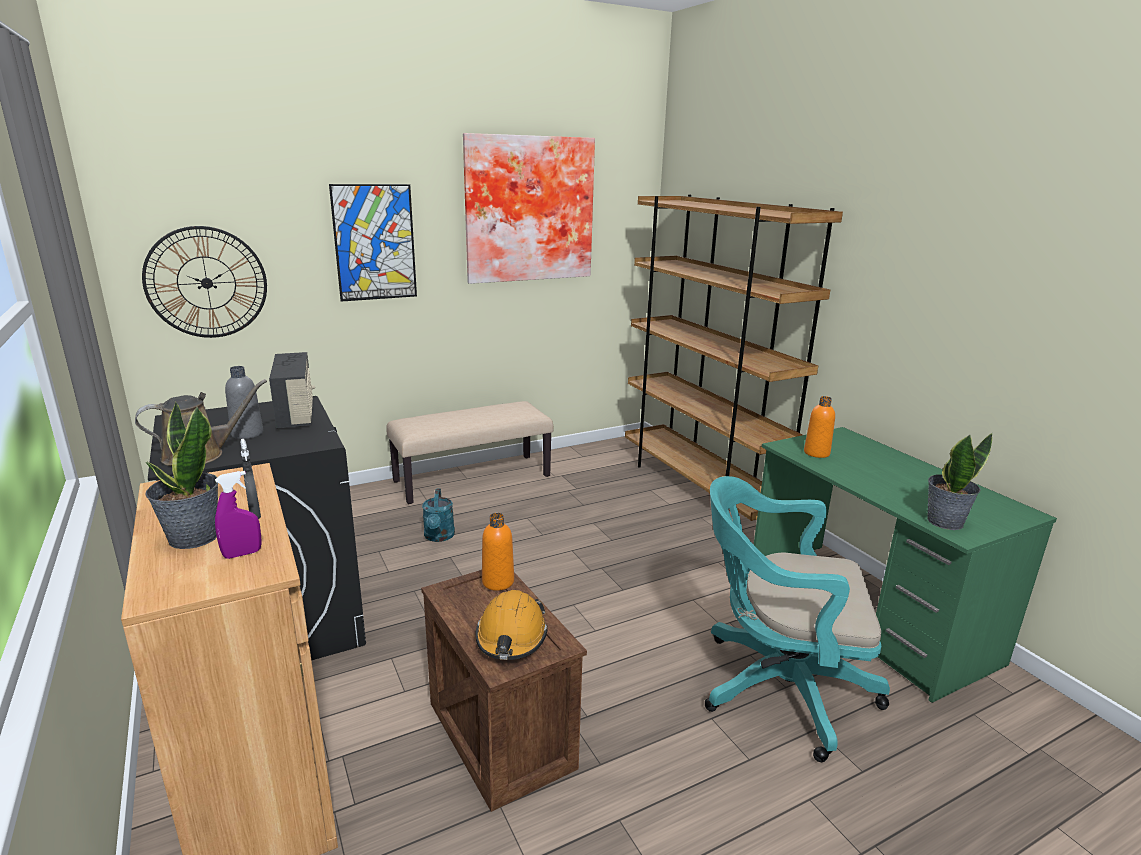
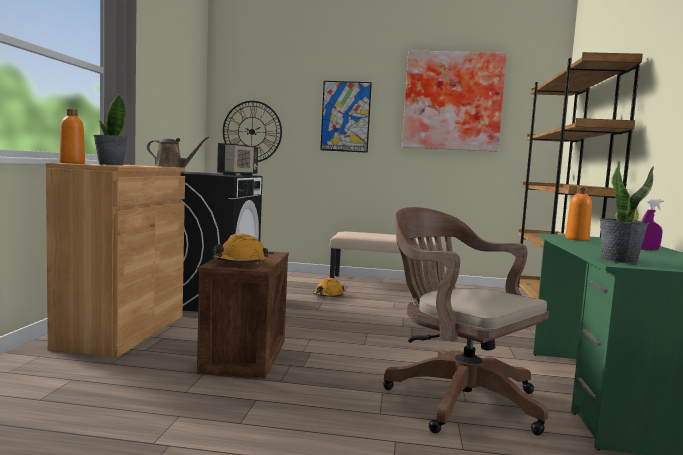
camera: 35 degrees right, 15 degrees down
(242, 554) = (115, 165): purple spray bottle -> purple spray bottle (648, 249)
(247, 434) = (203, 173): grey bottle -> none
(255, 514) = (144, 166): grey spray bottle -> none
(439, 537) = (328, 295): turquoise watering can -> orange hard hat
(498, 582) = (271, 254): orange bottle -> orange bottle (72, 163)
(775, 687) = (457, 398): turquoise office chair -> brown office chair

